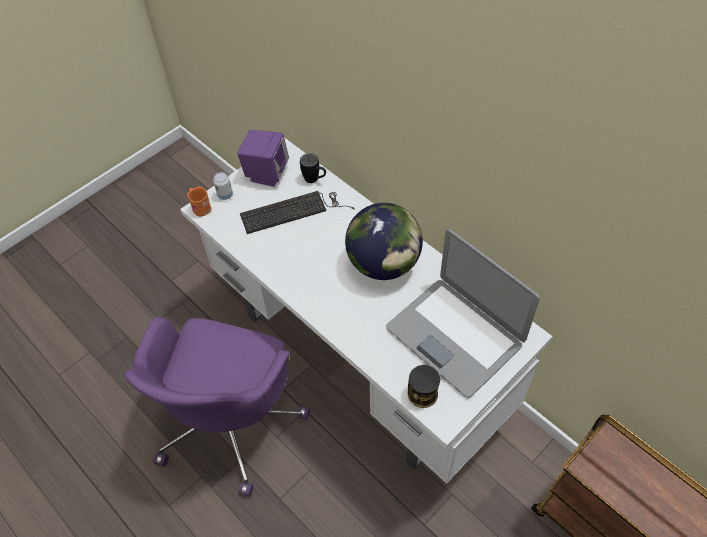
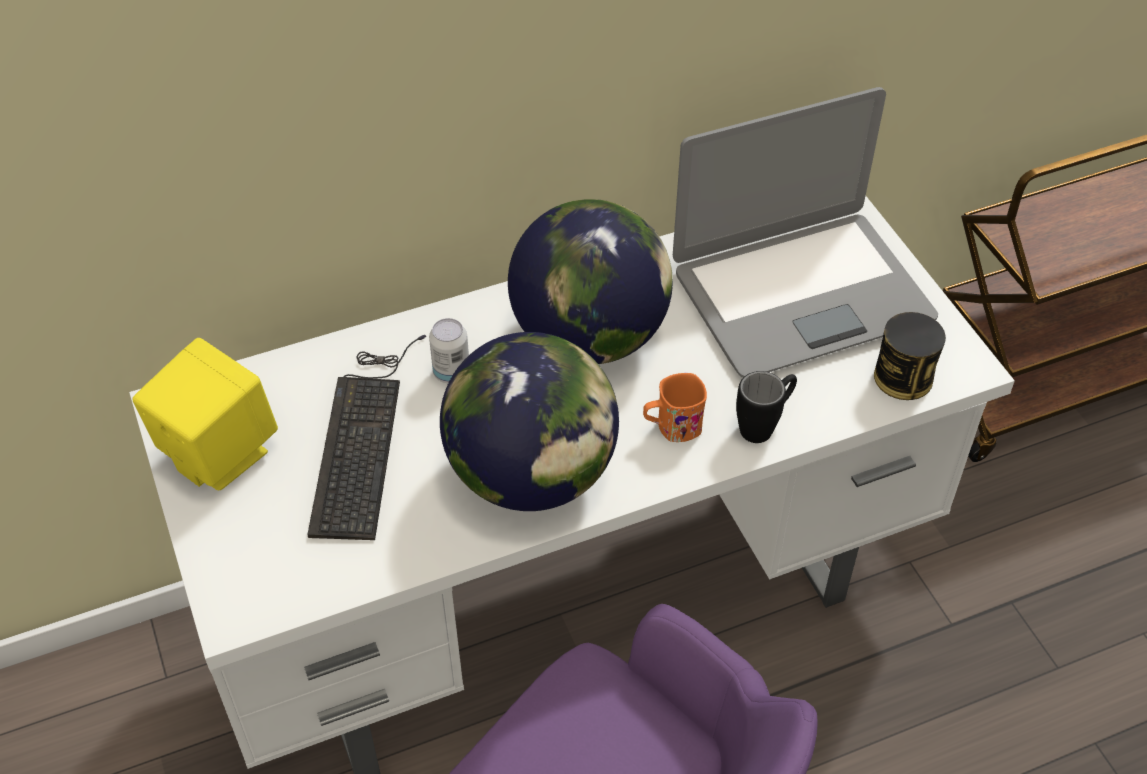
camera: 70 degrees left, 5 degrees down
(200, 207) = (230, 613): orange mug -> orange mug (671, 427)
(225, 195) = (228, 552): can -> can (451, 373)
(266, 173) = (217, 454): purple speaker -> yellow speaker
(299, 271) = (532, 475): none -> globe
(315, 180) = (300, 375): black mug -> black mug (764, 425)

